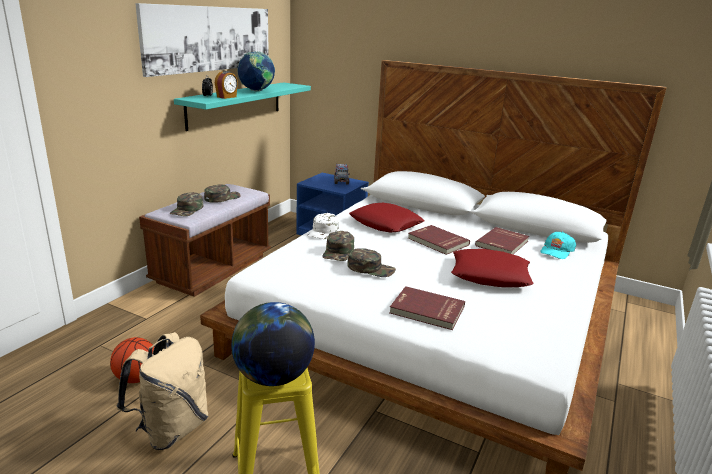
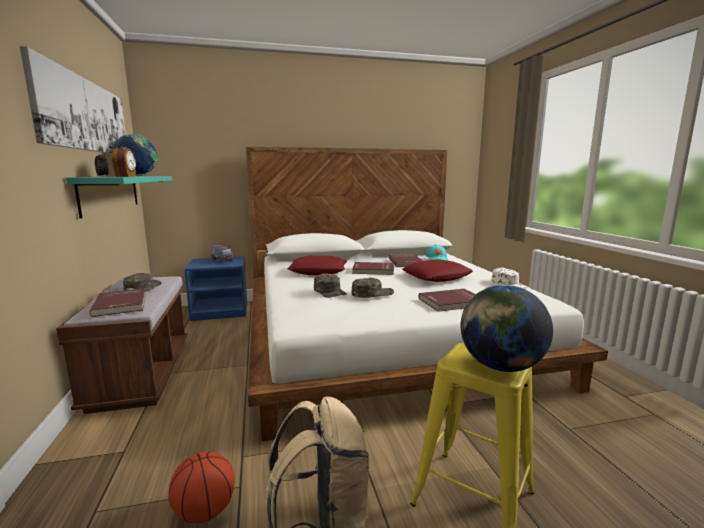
camera: 40 degrees left, 10 degrees down
(187, 210) = (122, 304): green cap -> red book
(323, 231) = (286, 286): white cap -> white cap (509, 284)

